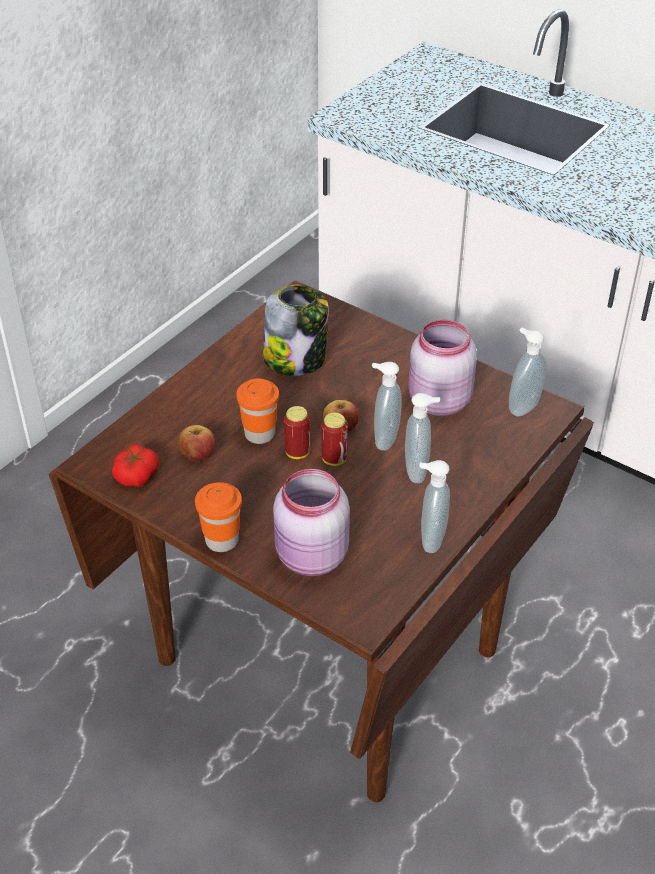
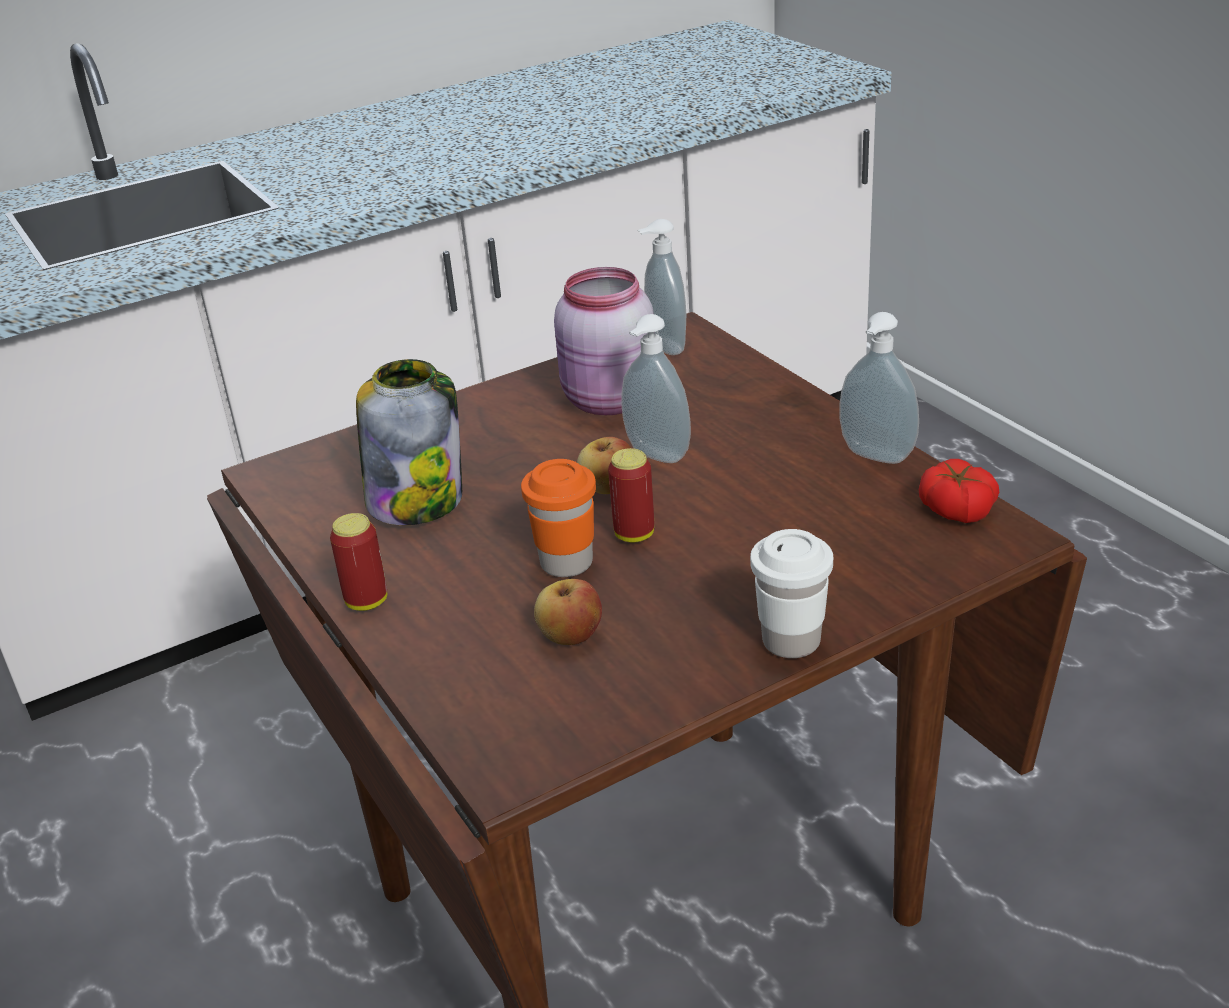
camera: 65 degrees left, 10 degrees down
(136, 475) = (576, 715): tomato -> tomato (956, 509)
(222, 540) = (791, 641): orange cup -> white cup
(310, 558) = (868, 561): pink jar -> none
(334, 459) = (670, 504): can -> can (367, 601)
(418, 471) = (738, 441): soap dispenser -> none

